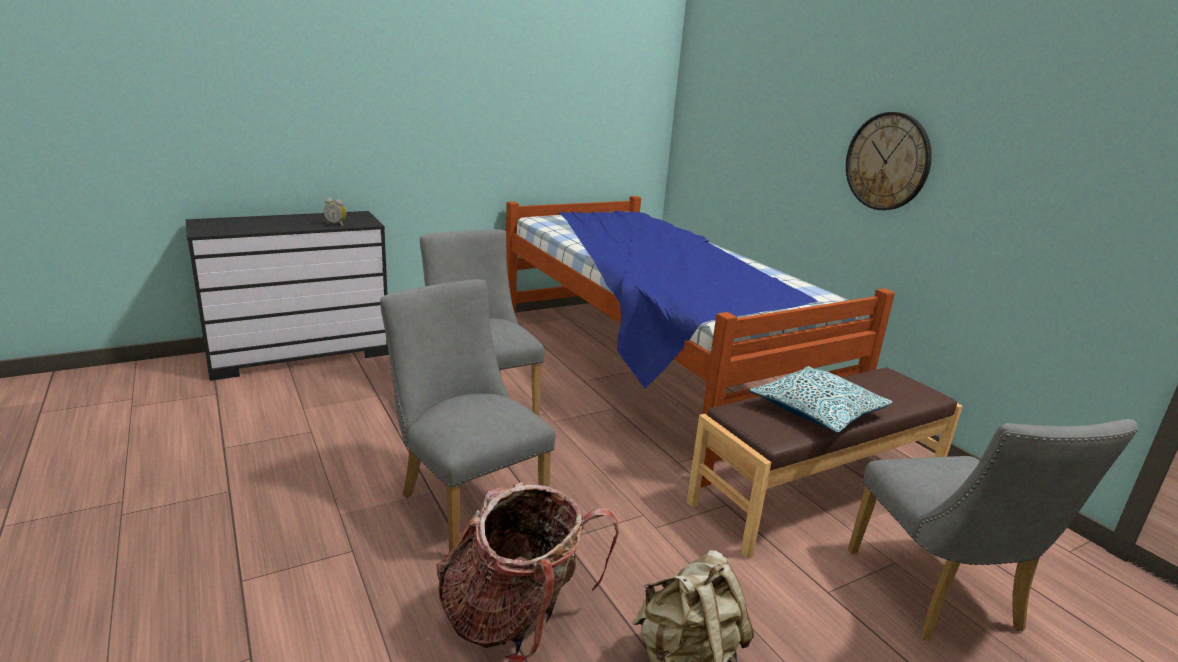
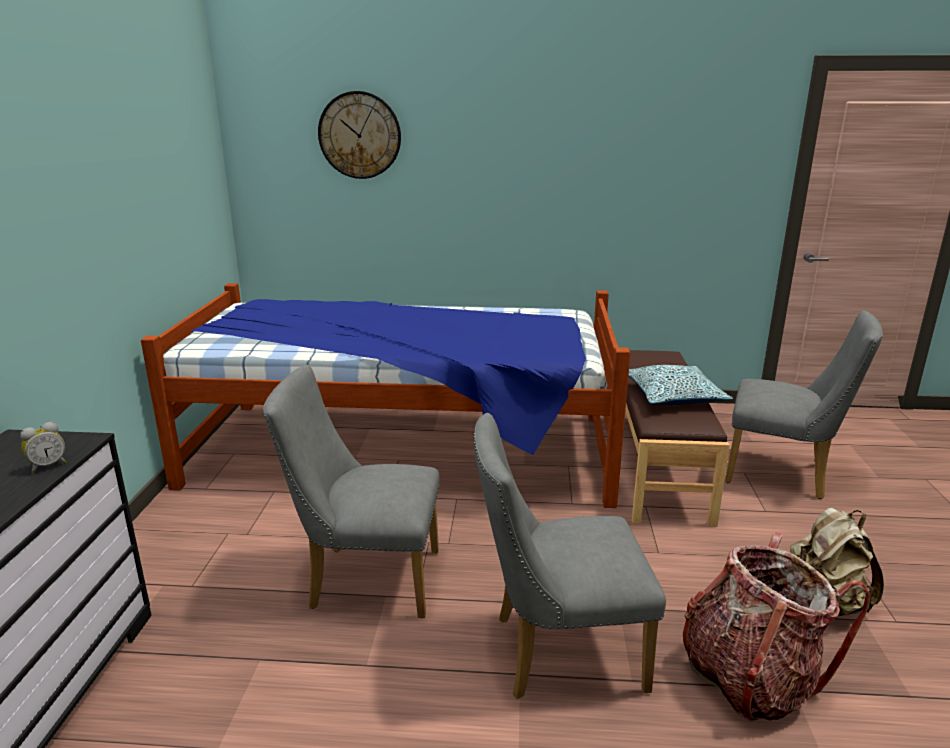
camera: 55 degrees left, 0 degrees up
(887, 161) = (539, 188): wall clock -> wall clock (360, 135)

